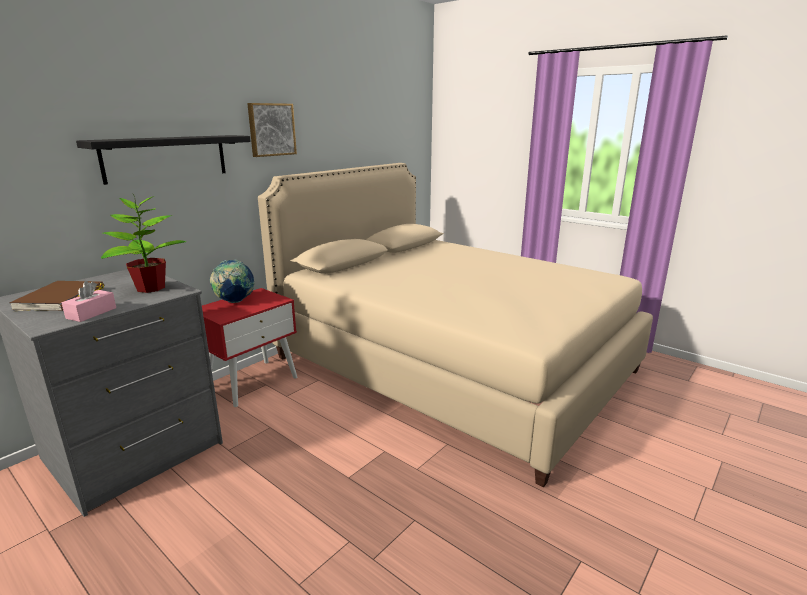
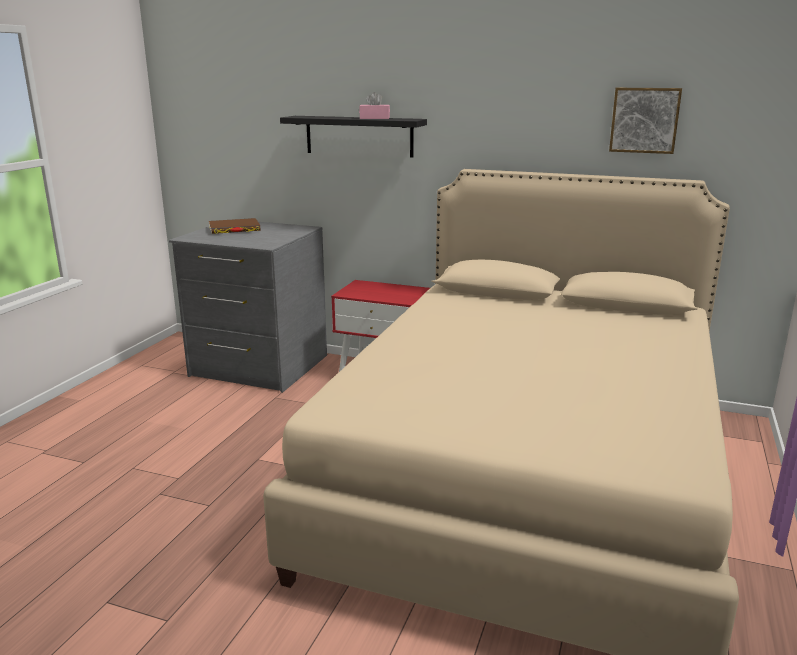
camera: 70 degrees right, 0 degrees up
(91, 313) = (211, 239): pink tissue box -> pink tissue box (374, 118)
(150, 288) = (268, 239): potted plant -> none
(234, 302) = (385, 288): globe -> none
(271, 129) = (476, 115): picture -> picture (644, 120)

